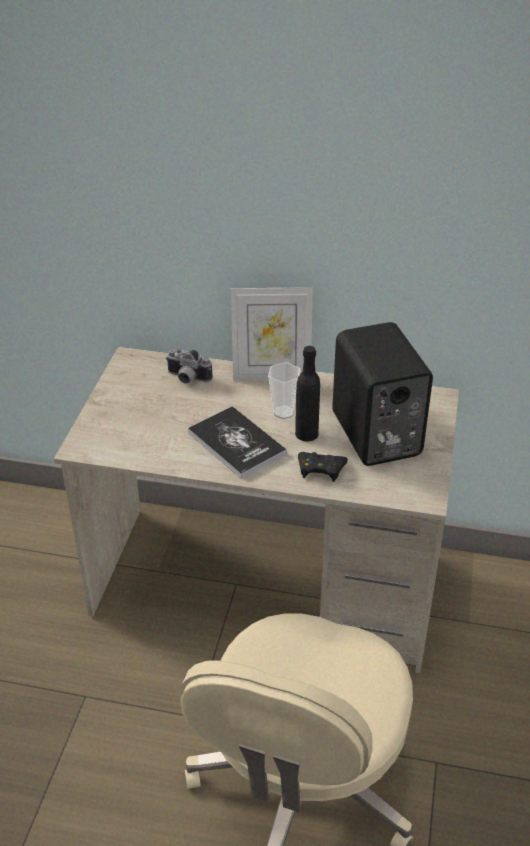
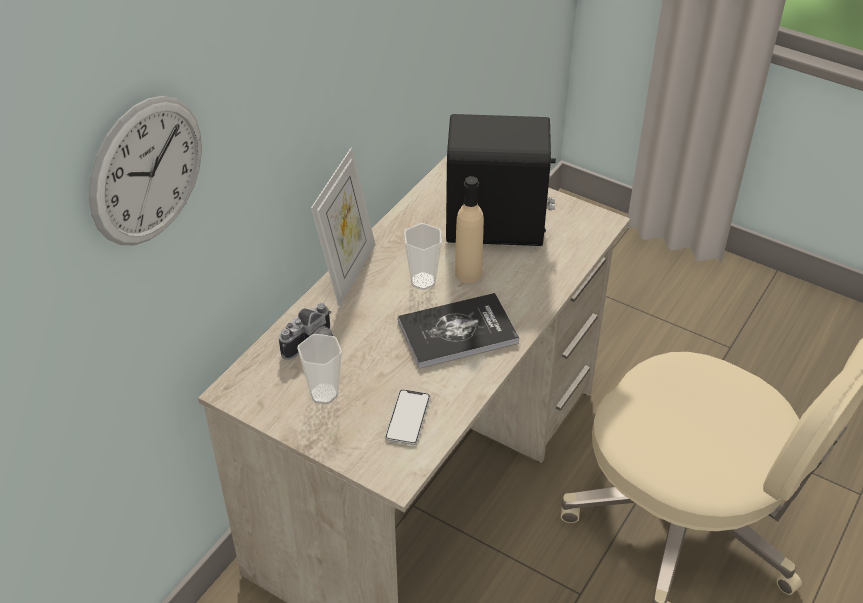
camera: 70 degrees left, 5 degrees up
(109, 165) = (147, 171): none -> wall clock
(136, 440) = (408, 418): none -> phone
(143, 396) = (324, 394): none -> cup
(306, 433) = (468, 274): black bottle -> beige bottle
(321, 469) = (530, 279): black game controller -> none

